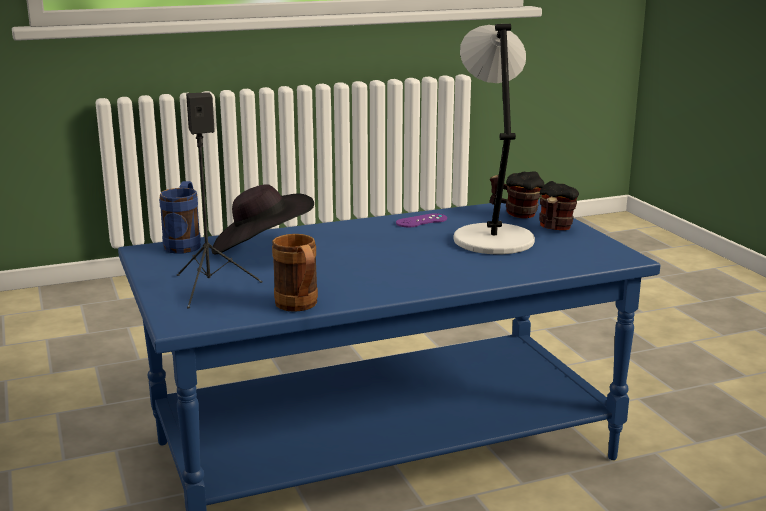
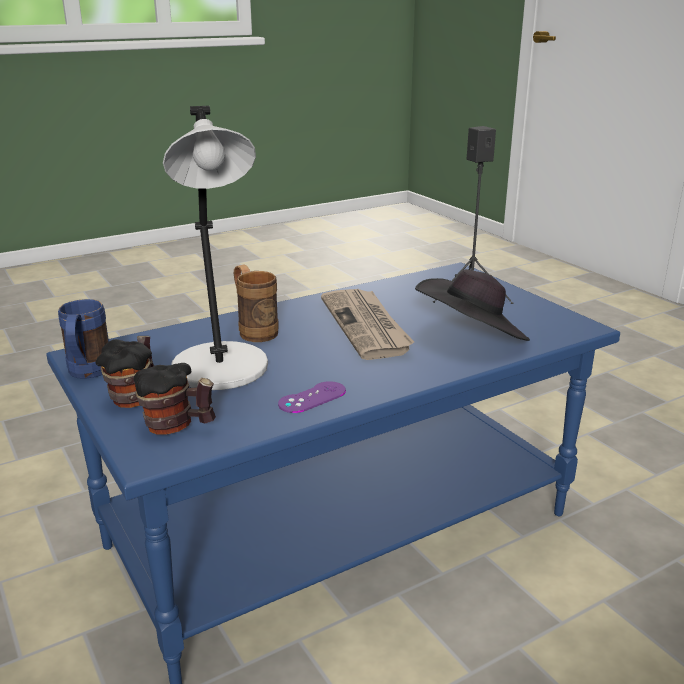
camera: 170 degrees right, 5 degrees up
(185, 244) = (556, 337): blue mug -> blue mug (87, 374)
(299, 307) = (384, 285): brown mug -> brown mug (254, 330)
(352, 263) = (367, 326): none -> newspaper

